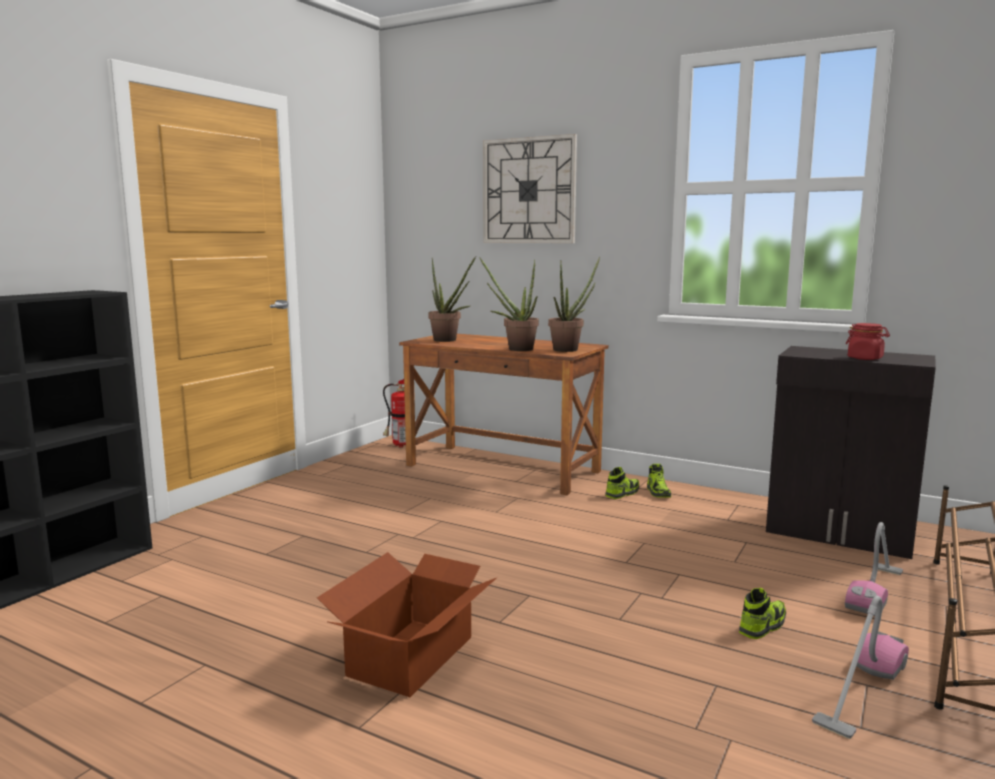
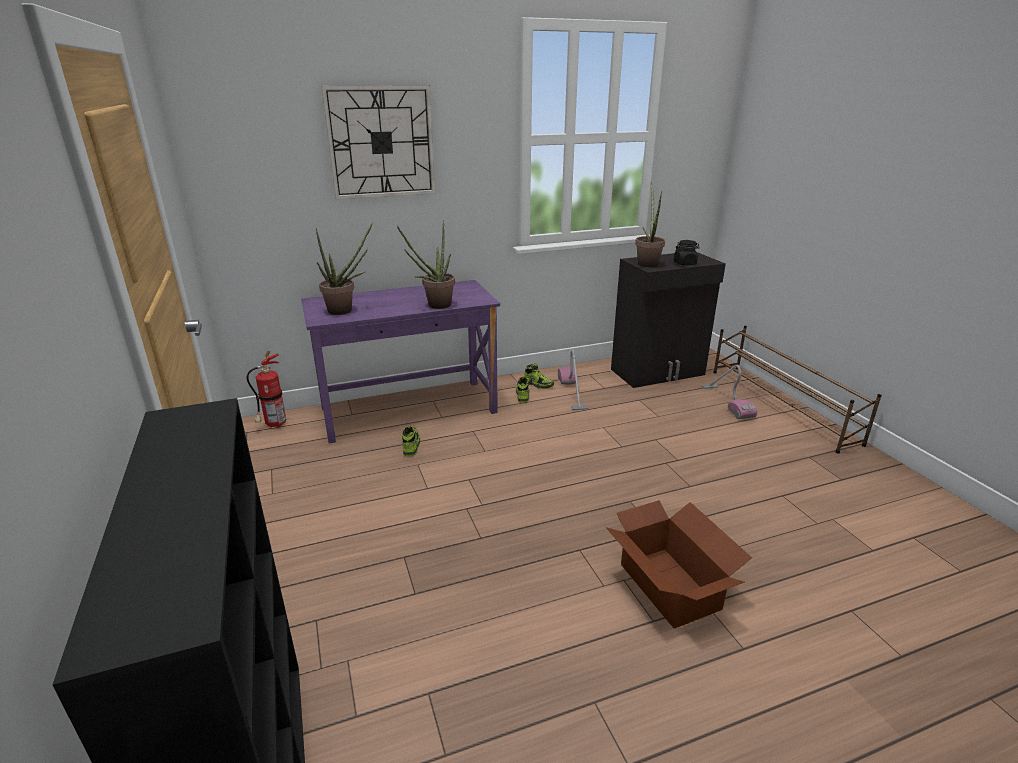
camera: 50 degrees left, 15 degrees up
(502, 468) = (409, 410): brown desk -> purple desk
(570, 349) = (471, 294): potted plant -> potted plant (647, 263)
(762, 626) = (735, 450): shoe -> shoe (411, 446)
(861, 691) = (813, 461): vacuum cleaner -> vacuum cleaner (572, 392)
(865, 358) = (685, 263): red jar -> black jar

